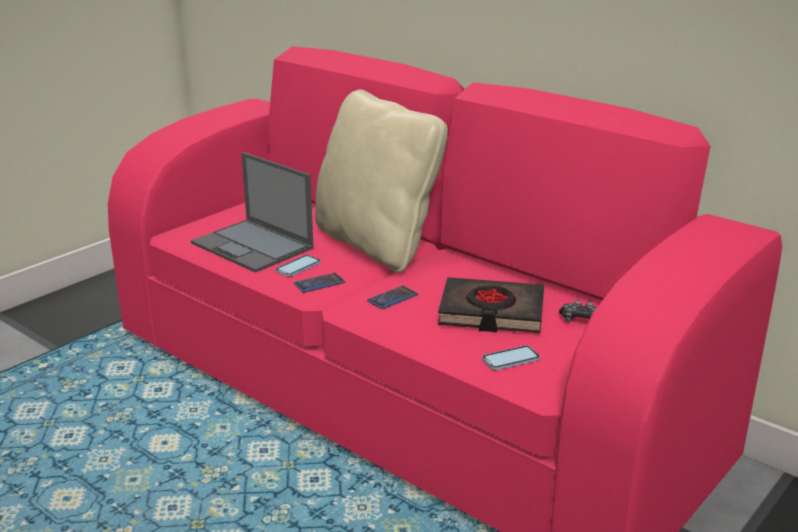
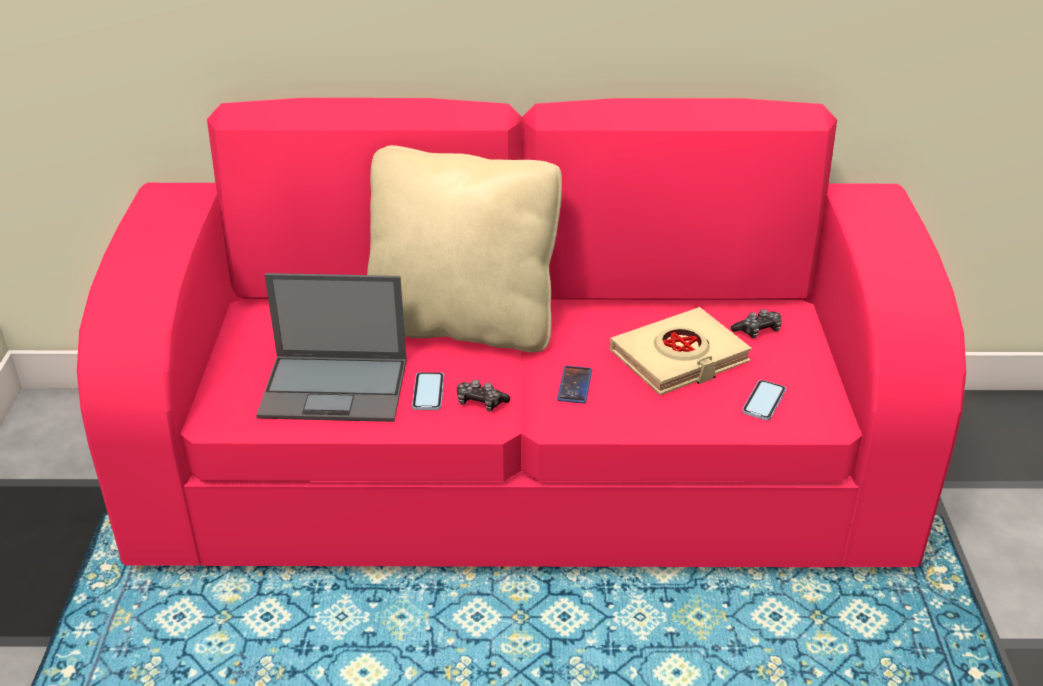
camera: 40 degrees left, 10 degrees up
(319, 283) = (480, 402): phone -> game controller
(491, 312) = (679, 358): black book -> beige book

